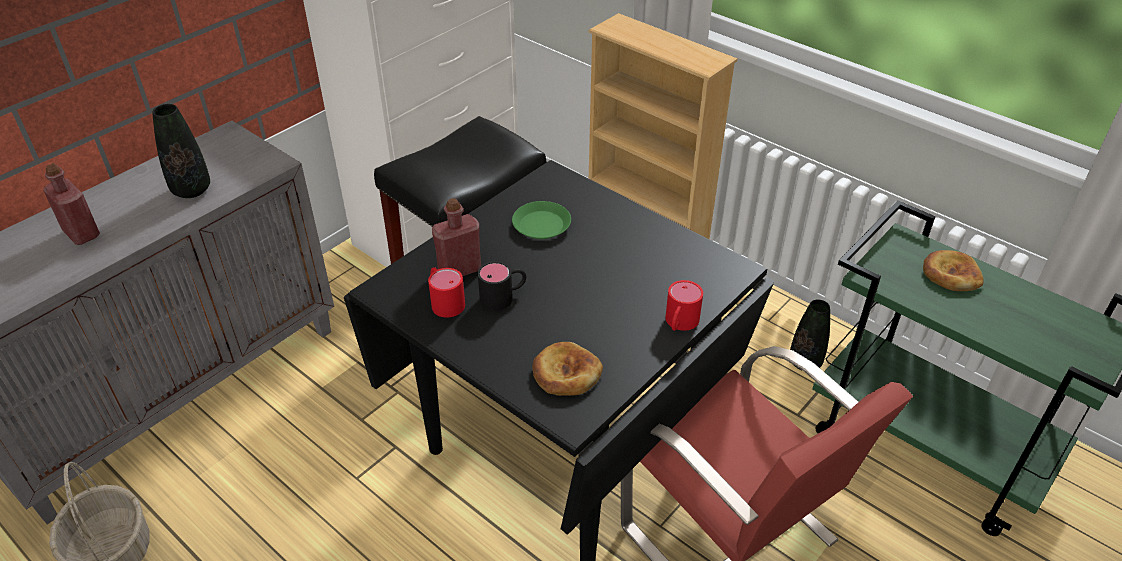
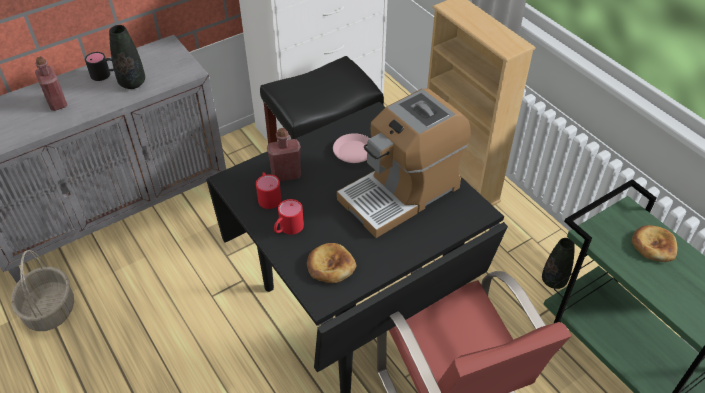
camera: 15 degrees right, 5 degrees up
(503, 297) = (308, 201): black mug -> black mug (105, 74)
(542, 225) = (354, 152): green plate -> pink plate
(624, 263) = (401, 192): none -> coffee machine
(679, 324) = (422, 245): red mug -> red mug (287, 228)

